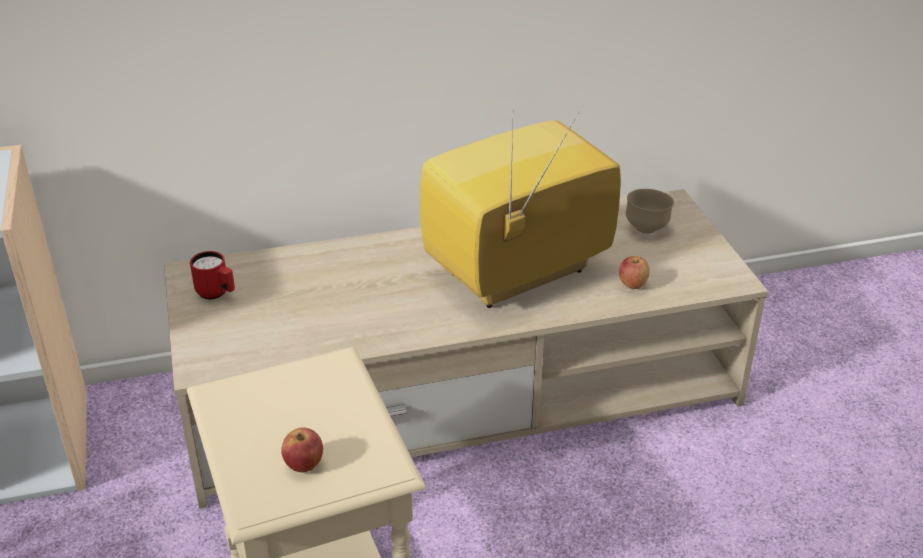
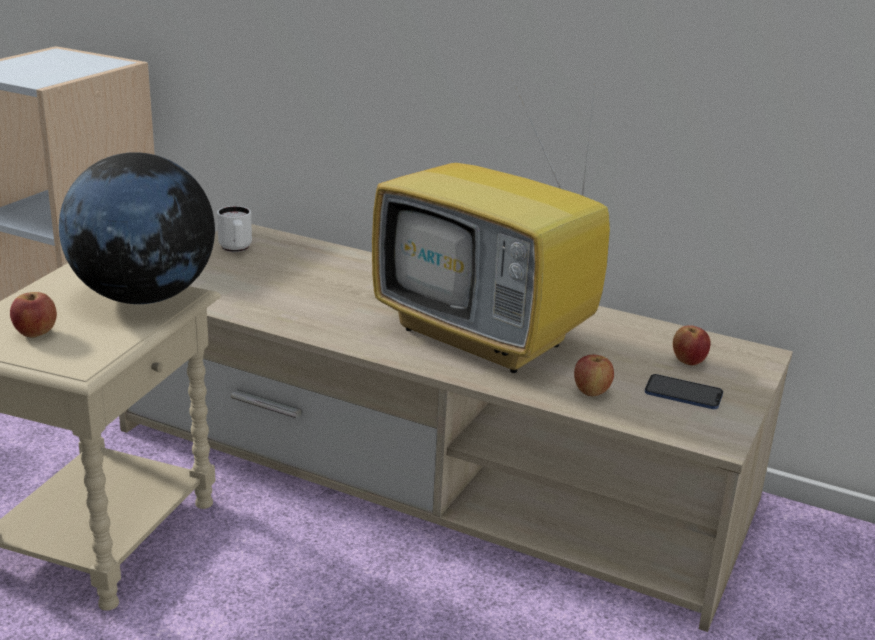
camera: 40 degrees right, 10 degrees down
(216, 293) = (236, 249): red mug -> white mug
(317, 383) = (143, 297): none -> globe
(516, 276) = (488, 337): television -> television turned 150 degrees counterclockwise
(646, 229) = (688, 361): brown bowl -> apple
(677, 256) = (683, 394): none -> phone

